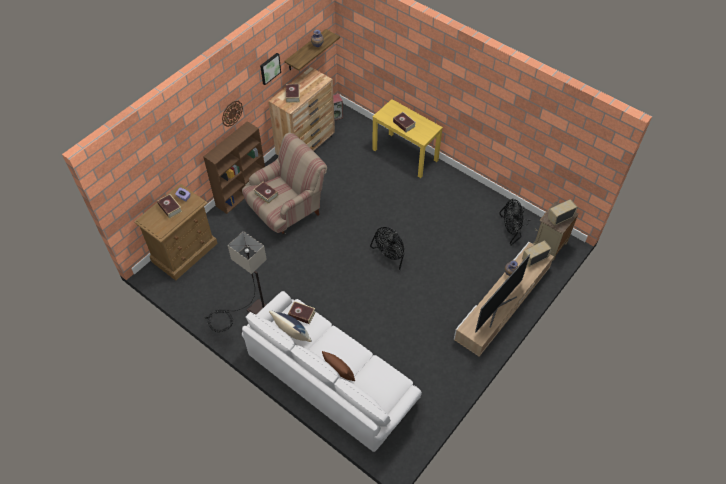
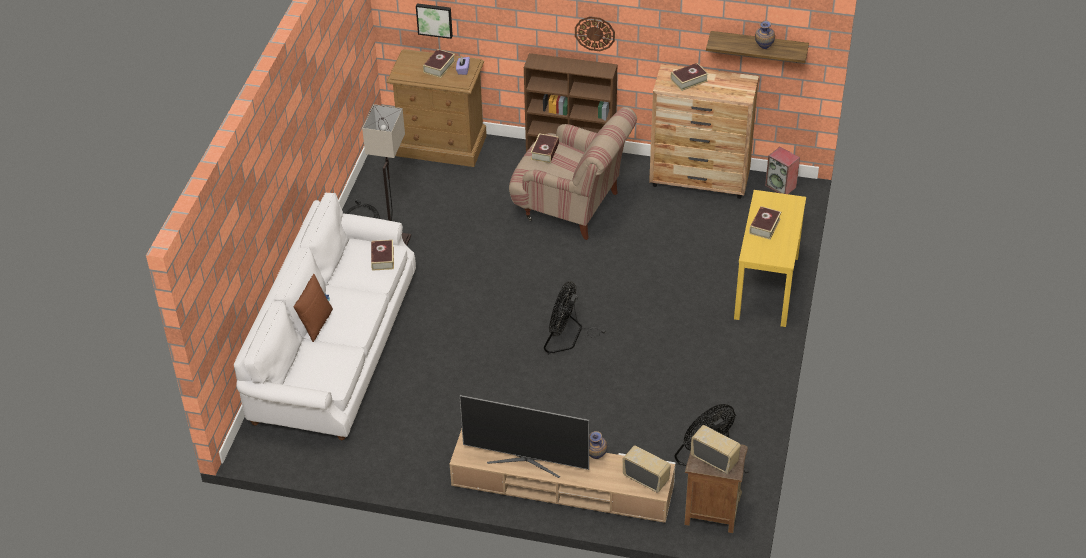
camera: 65 degrees right, 10 degrees down
(269, 68) = (679, 21): picture -> picture (434, 19)
(291, 334) = (347, 261): blue pillow -> none

